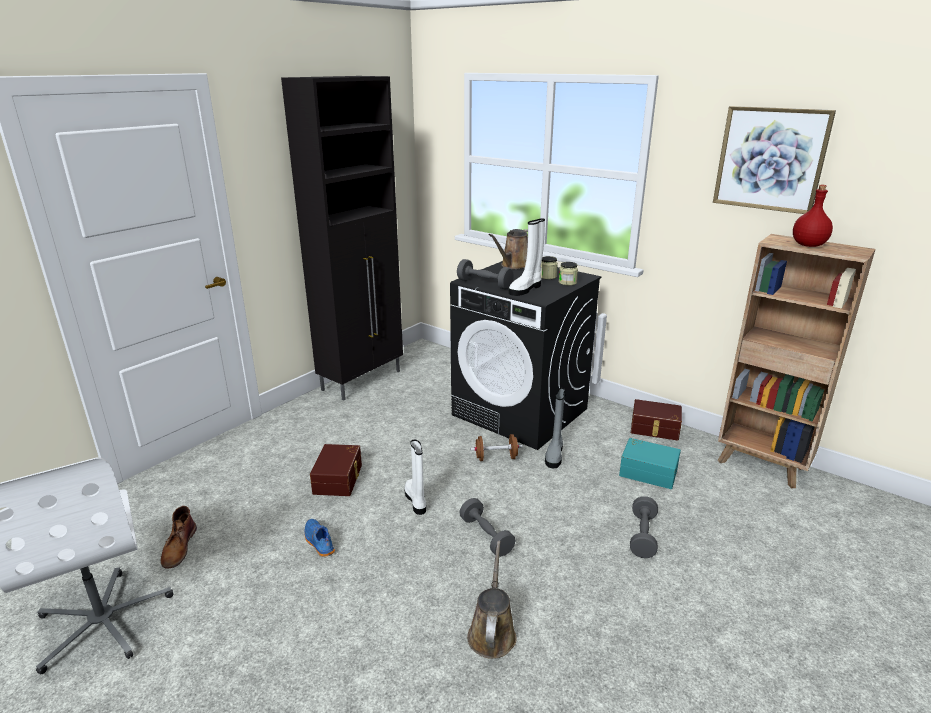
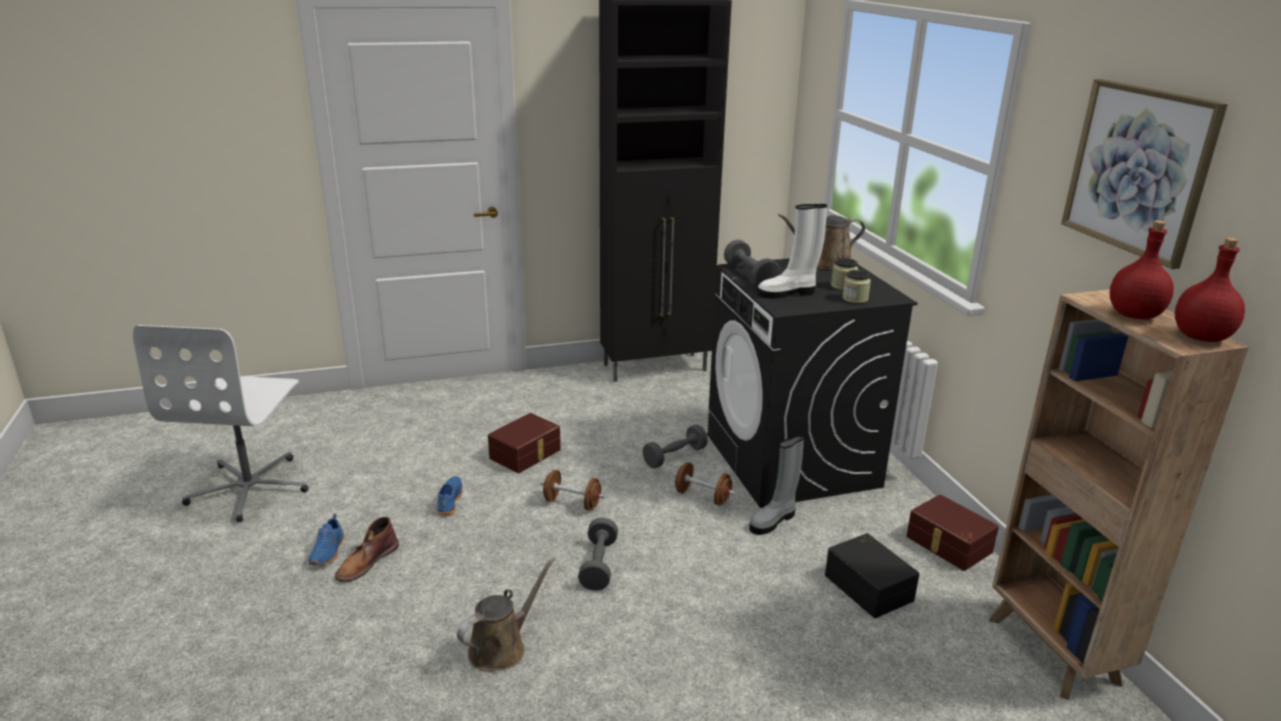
camera: 35 degrees right, 0 degrees up
(179, 547) = (347, 457): brown boot -> brown boot (366, 562)
(259, 637) = (328, 552): none -> blue shoe
(416, 500) = (572, 503): white boot -> brown dumbbell
(642, 536) = (768, 646): grey dumbbell -> grey dumbbell (675, 457)
(648, 471) = (870, 587): turquoise storage box -> black storage box
(852, 248) = (1201, 337): none -> red bottle

